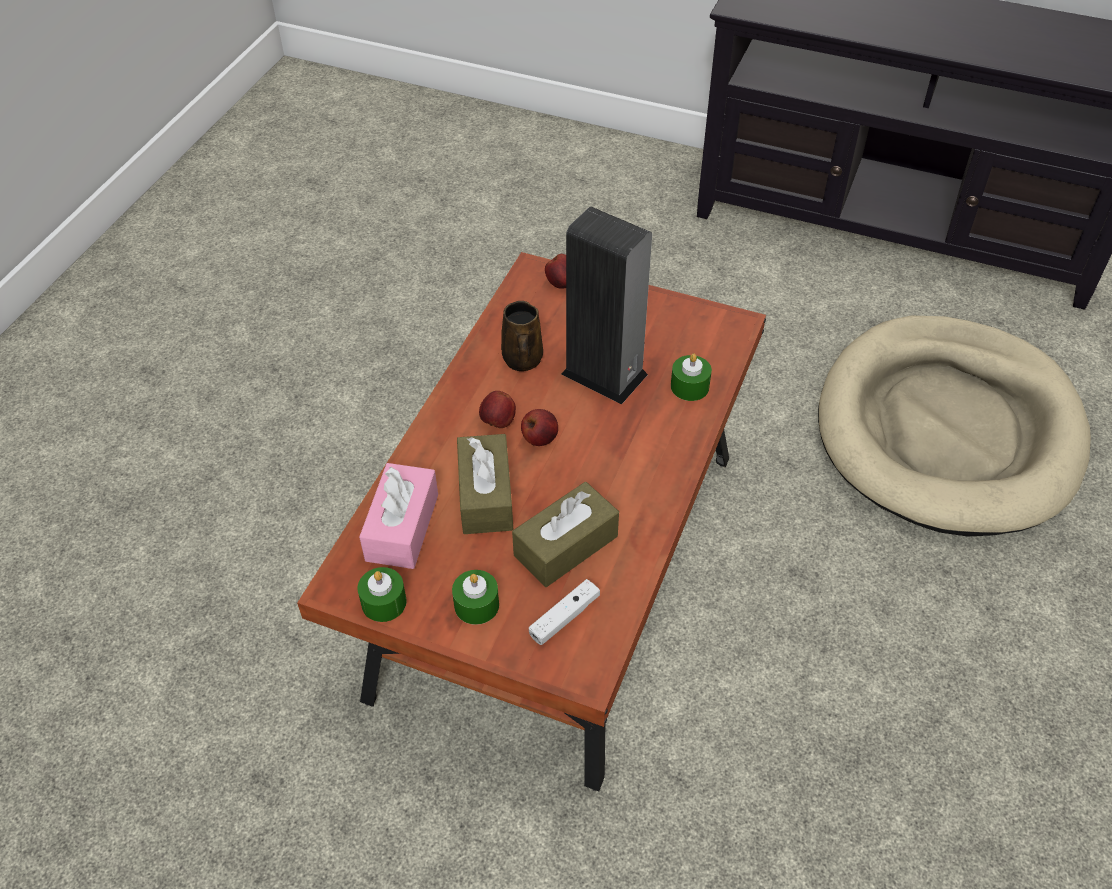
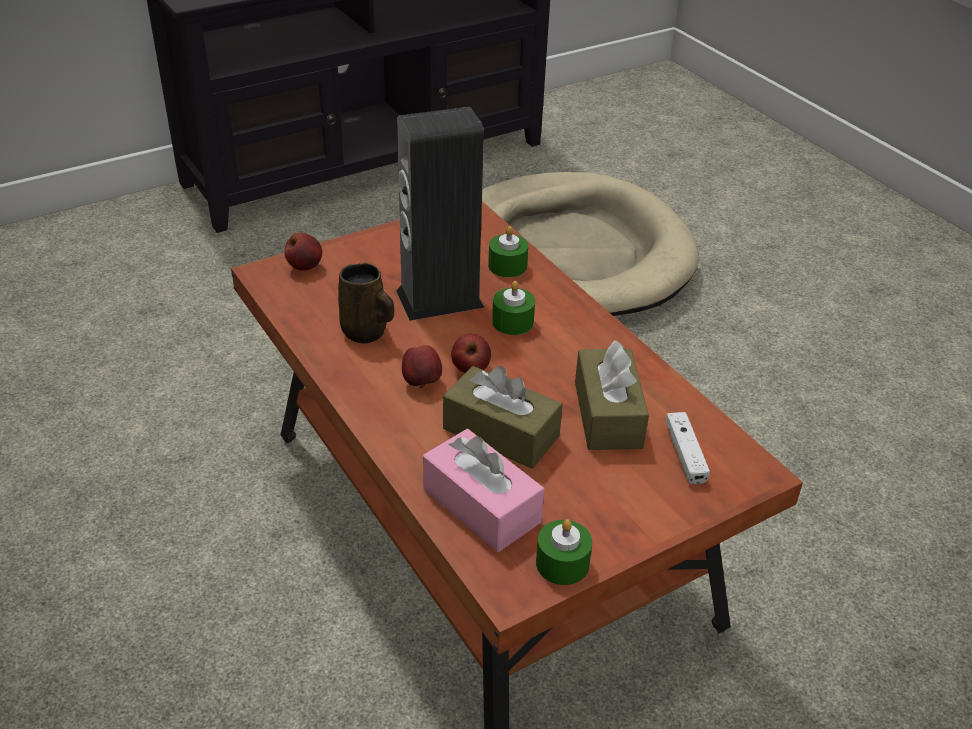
camera: 55 degrees left, 10 degrees down
(476, 605) = (623, 501): green candle -> green candle (512, 322)

